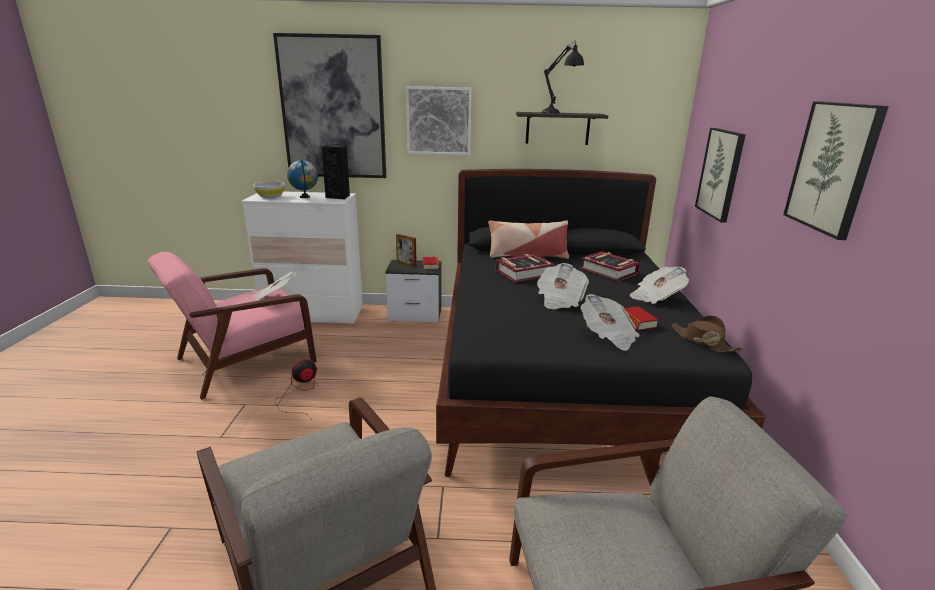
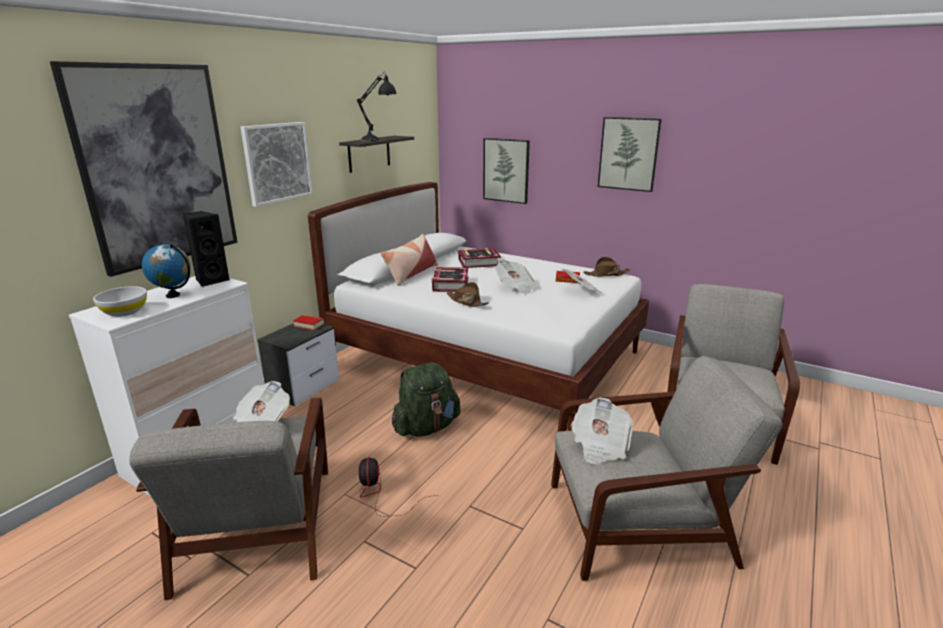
camera: 60 degrees left, 0 degrees up
(244, 361) = (256, 530): pink armchair -> grey armchair
(404, 383) = (426, 427): none -> green backpack
(406, 264) = (285, 335): picture frame -> none
(490, 288) = (466, 302): none -> brown hat
(561, 375) = (487, 357): black bed -> white bed
(656, 297) = (537, 265): newspaper -> newspaper (599, 445)

